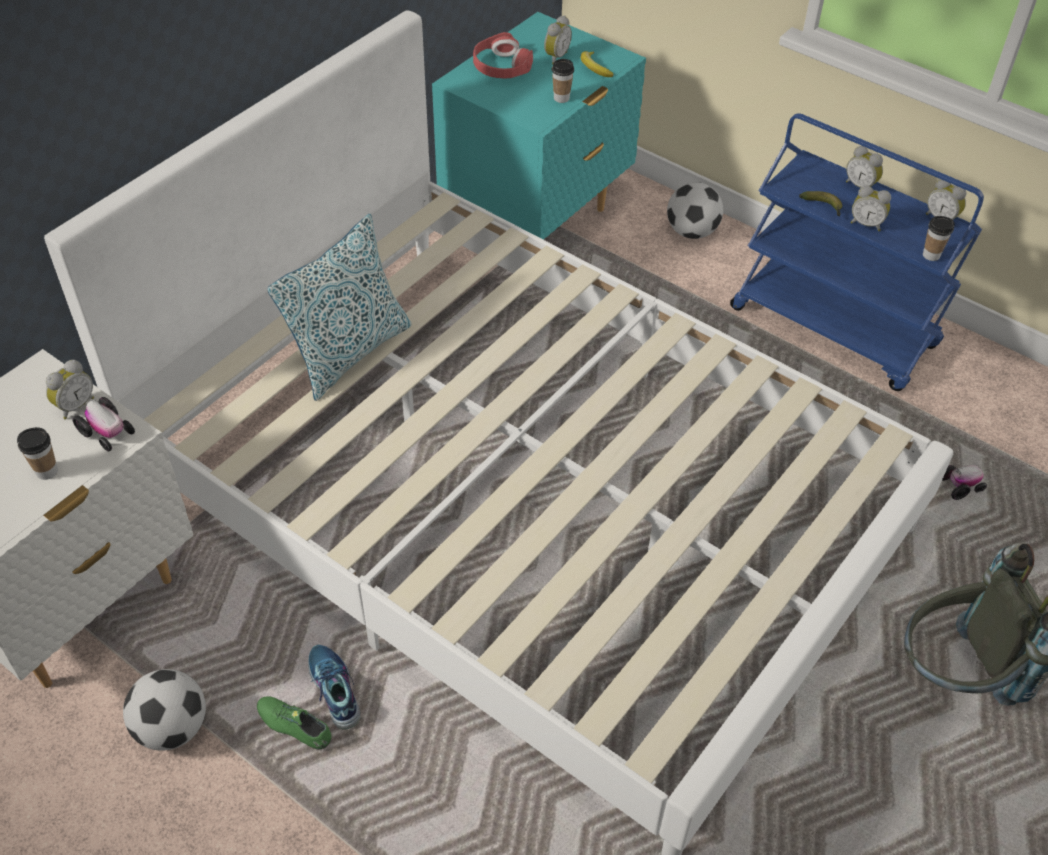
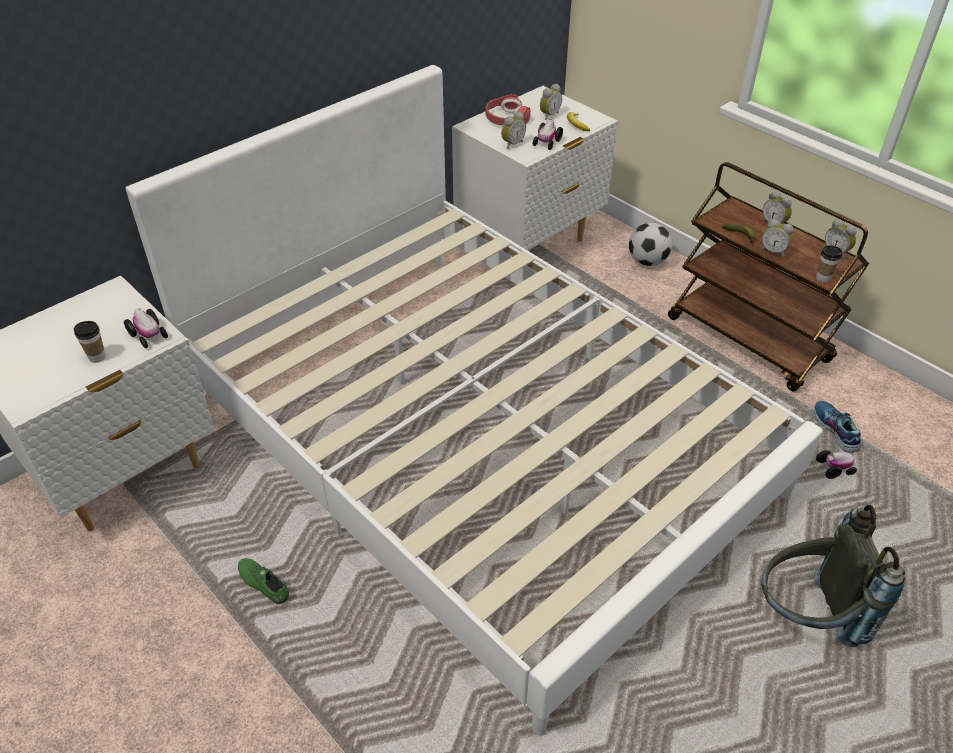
camera: 10 degrees right, 5 degrees down
(74, 405) = (131, 315): alarm clock -> alarm clock (512, 144)
(172, 728) = (172, 573): football -> none
(333, 690) = (300, 561): shoe -> shoe (834, 430)
(350, 353) = (357, 311): pillow -> none
(536, 222) = (529, 244): turquoise nightstand -> white nightstand
(561, 98) = (546, 142): cup -> toy car
(835, 328) = (749, 340): blue cart -> brown cart

